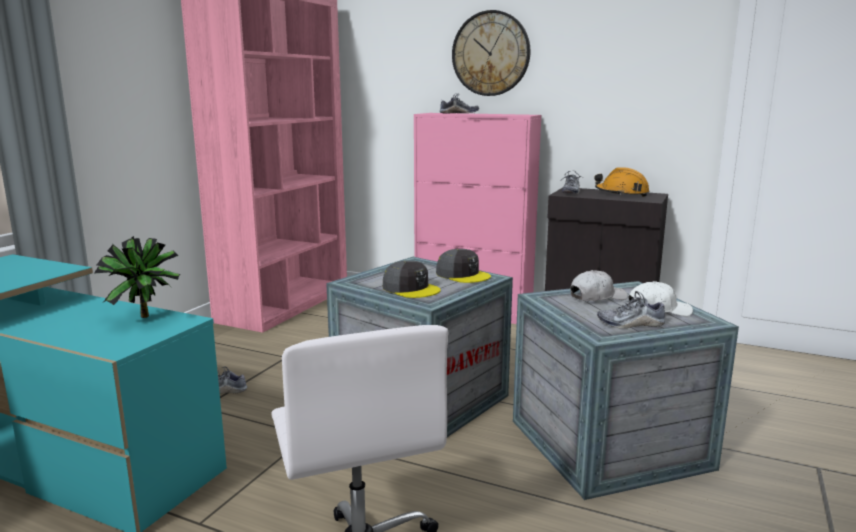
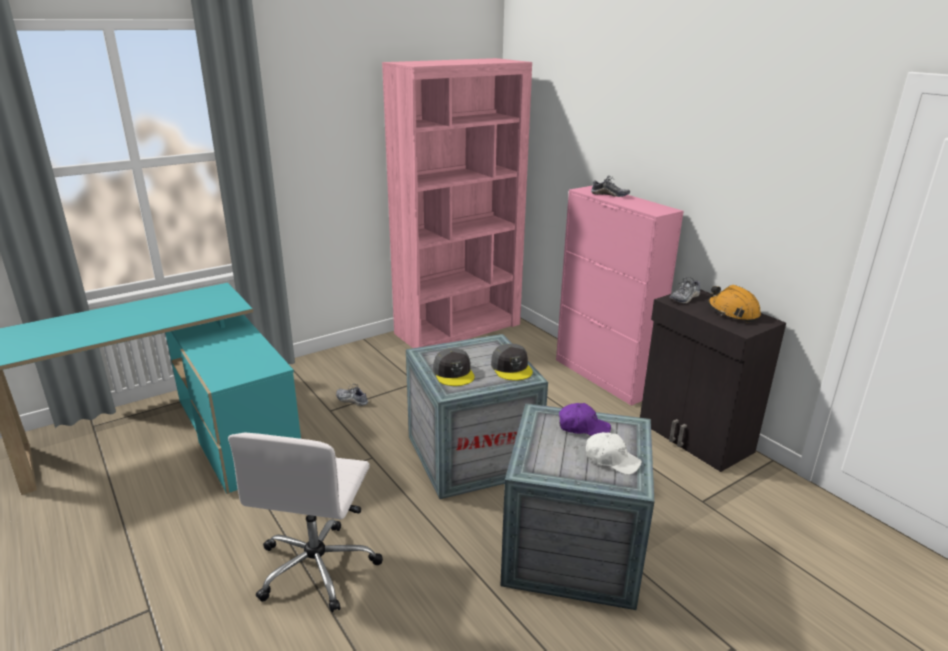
camera: 30 degrees right, 10 degrees up
(146, 318) = (259, 358): potted plant -> none
(491, 53) = (649, 140): wall clock -> none
(597, 297) = (583, 427): white cap -> purple cap
(631, 324) = (565, 466): shoe -> none

